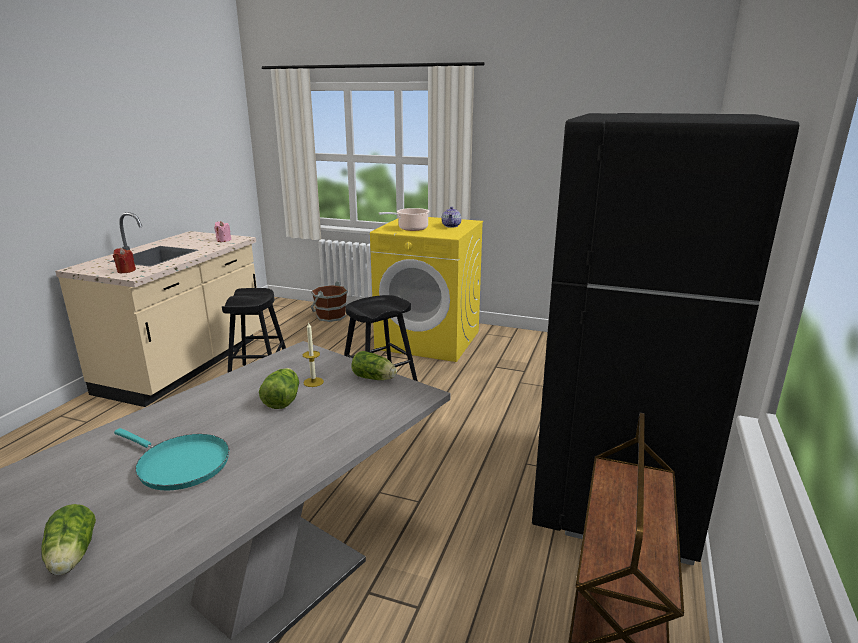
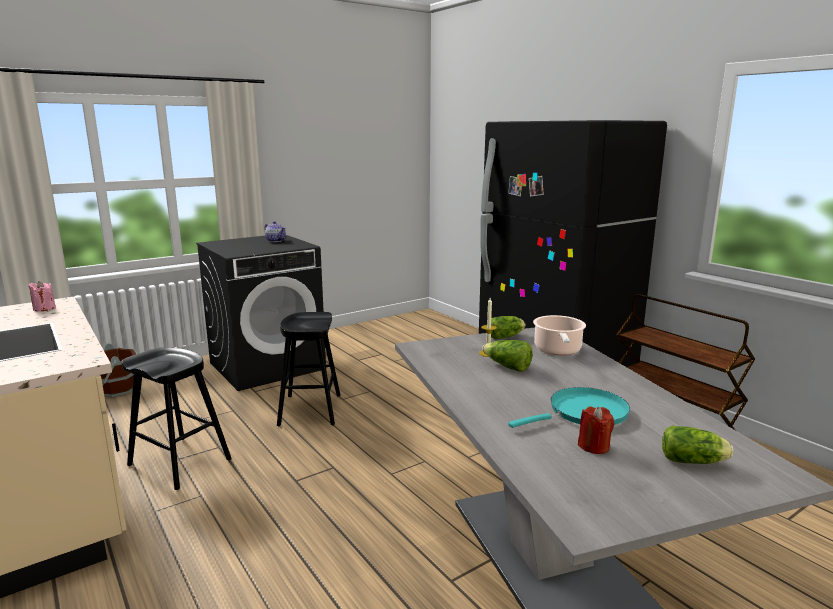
camera: 55 degrees left, 5 degrees down
(126, 271) = (48, 362): red candle -> red candle (594, 446)
(411, 228) = (252, 249): cooking pot -> cooking pot (557, 350)
(429, 340) = (267, 365): yellow washing machine -> black washing machine

